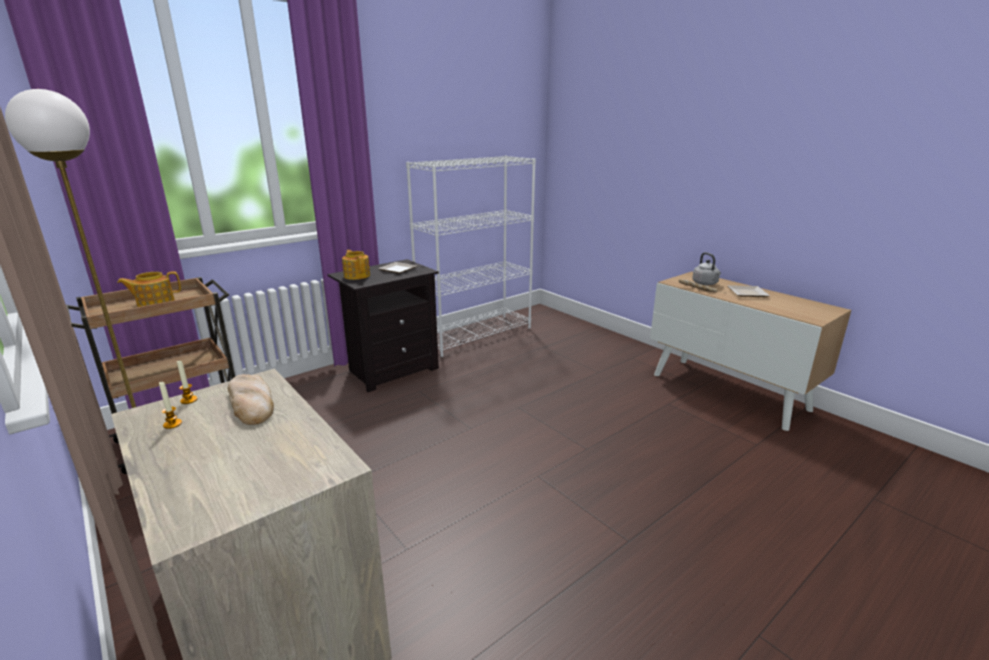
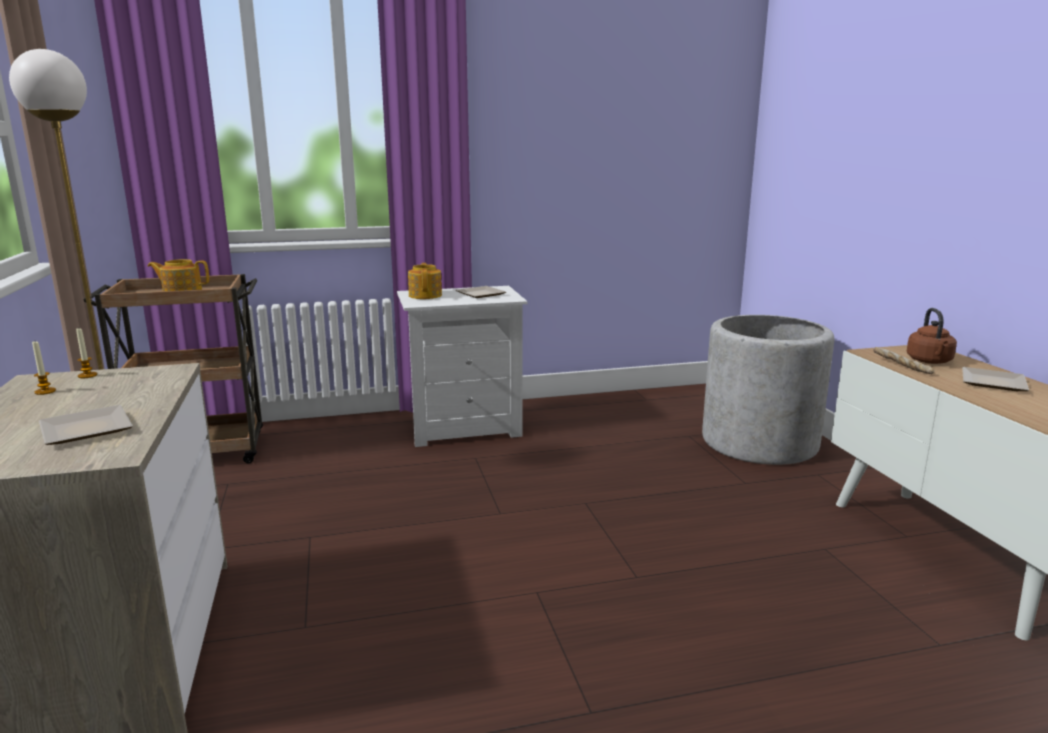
camera: 25 degrees right, 5 degrees down
(252, 402) = (132, 387): bread -> none
(274, 452) = (83, 431): none -> plate
(391, 370) = (464, 428): black nightstand -> white nightstand
(476, 334) = (606, 405): white bookcase -> none
(586, 343) = (759, 442): none -> grey planter
(706, 284) = (930, 361): grey kettle -> brown kettle

